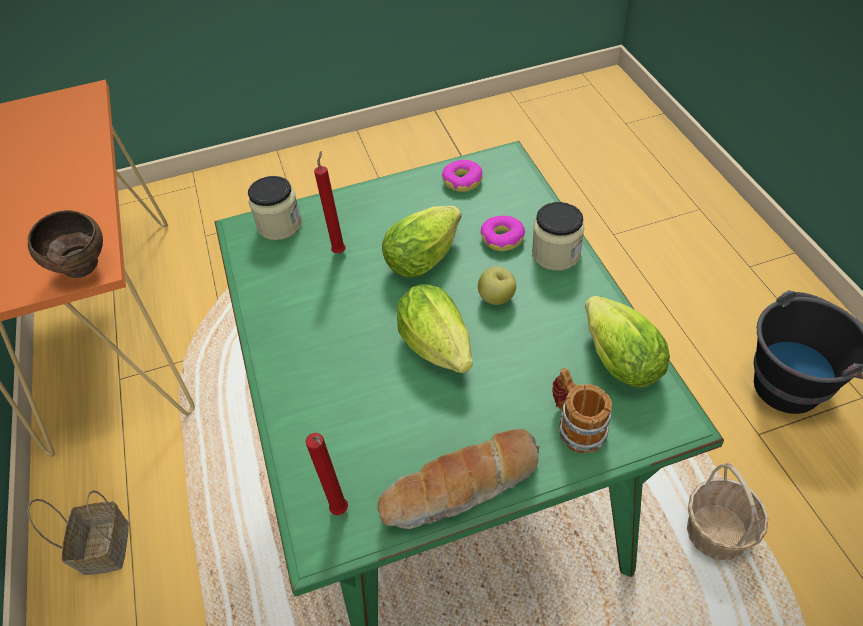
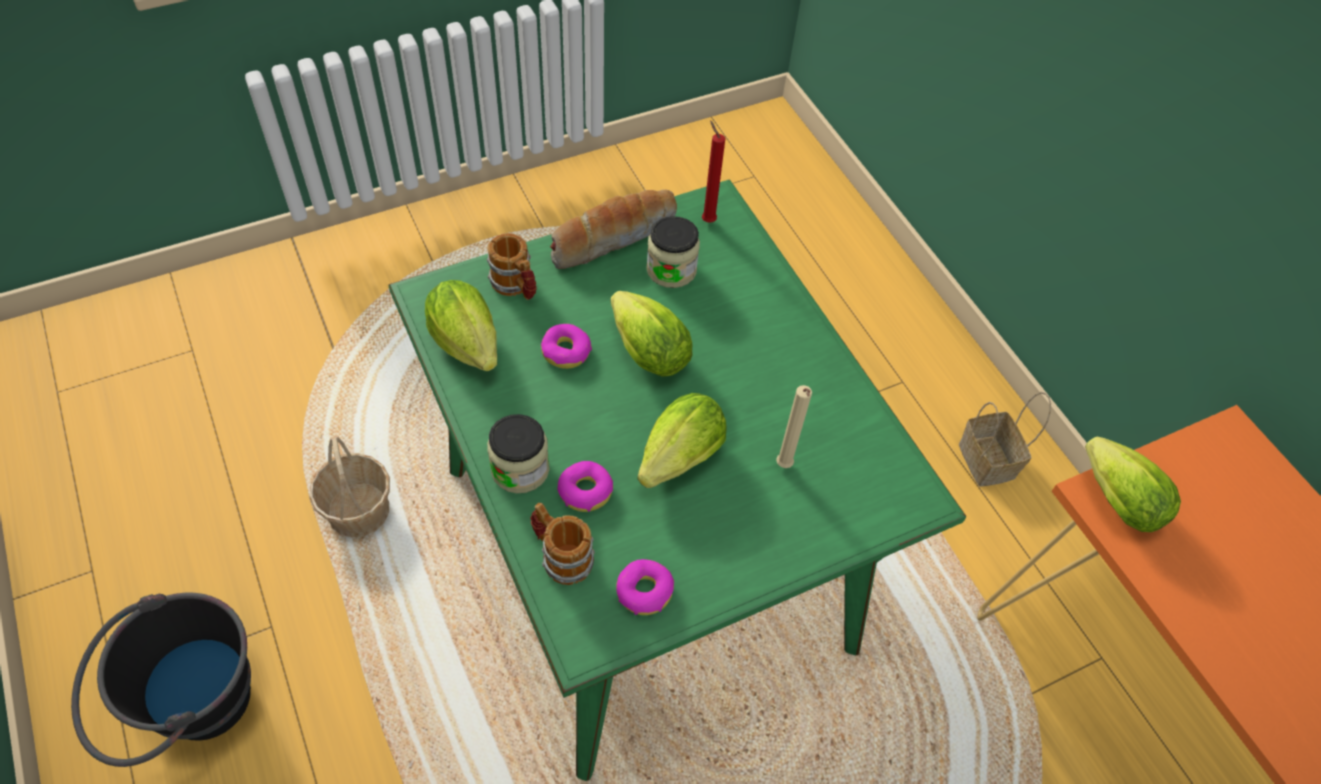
camera: 165 degrees right, 5 degrees up
(84, 268) = (1113, 497): brown bowl -> lettuce
(280, 225) = (874, 504): jar -> jar (671, 269)
(340, 250) = (784, 467): red candle -> beige candle
(496, 298) = (590, 408): apple -> none
(518, 350) = (566, 351): none -> donut
(521, 200) = (560, 555): none -> mug

